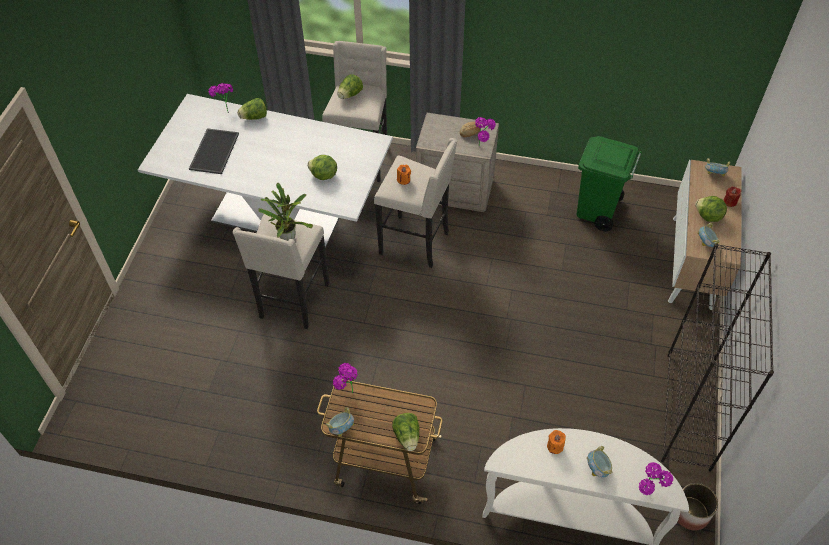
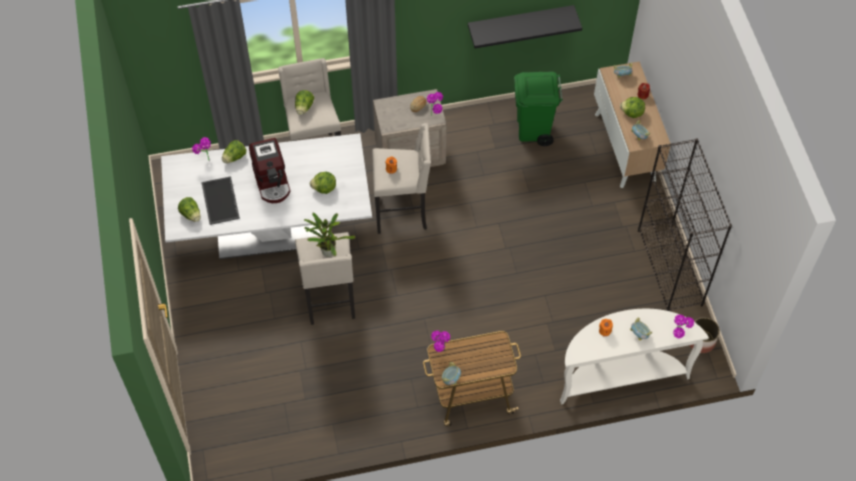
camera: 25 degrees left, 5 degrees up
(276, 151) = (272, 182): none -> coffee machine
(407, 436) = (500, 365): lettuce -> lettuce (191, 214)
(613, 74) = (520, 22): none -> black shelf

